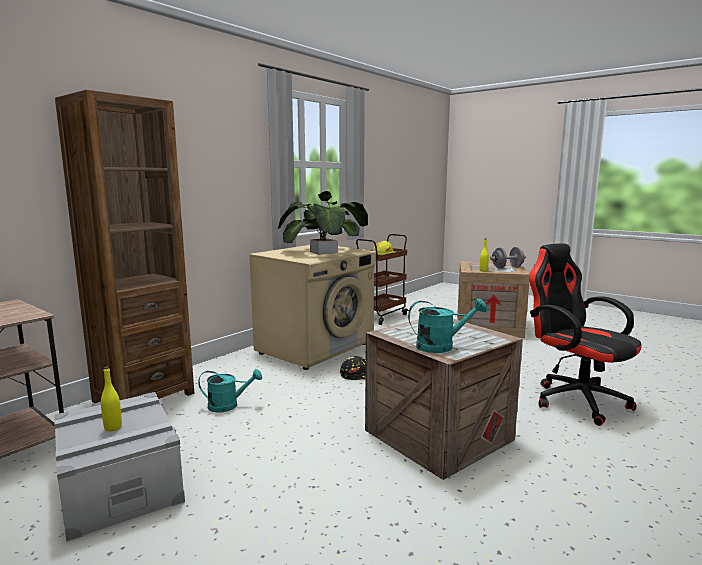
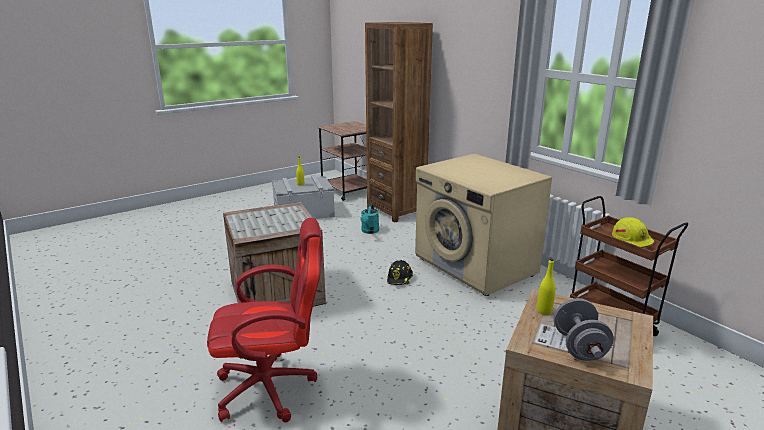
camera: 105 degrees right, 10 degrees up
(323, 252) = (478, 174): potted plant -> none
(441, 346) = (250, 216): turquoise watering can -> none
(574, 399) = (274, 389): black office chair -> red office chair

